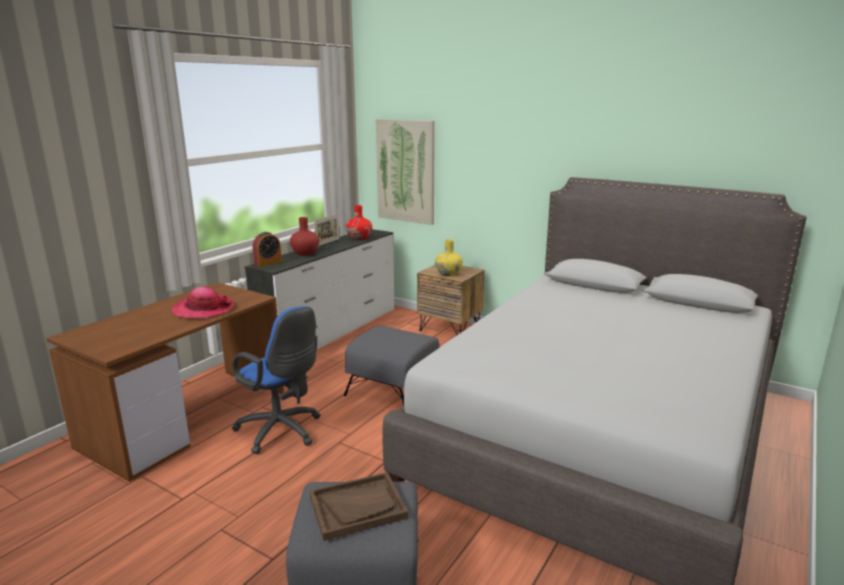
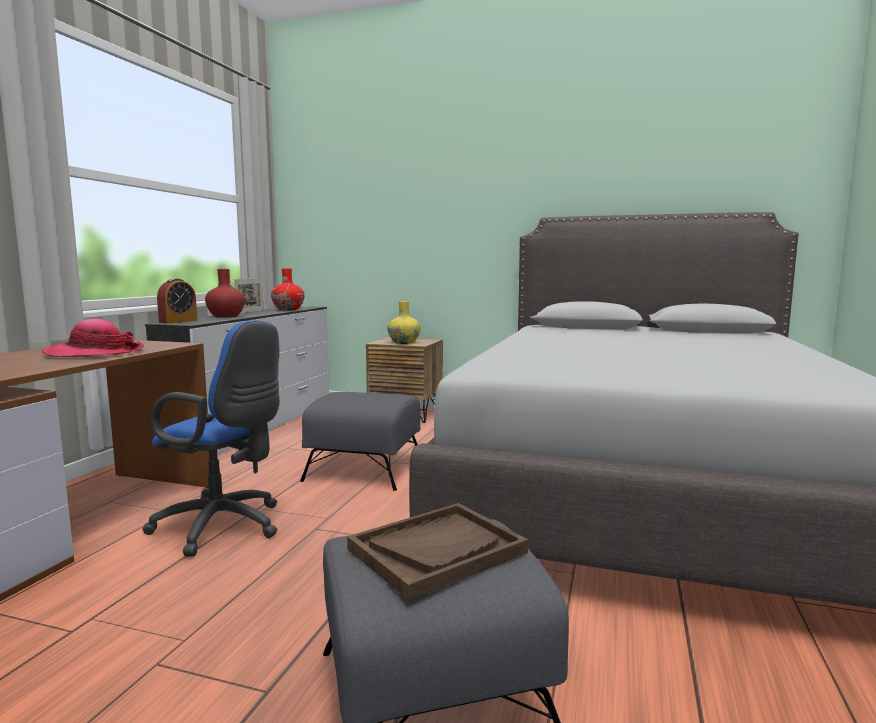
camera: 15 degrees left, 10 degrees down
(406, 171) = (340, 234): picture -> none

